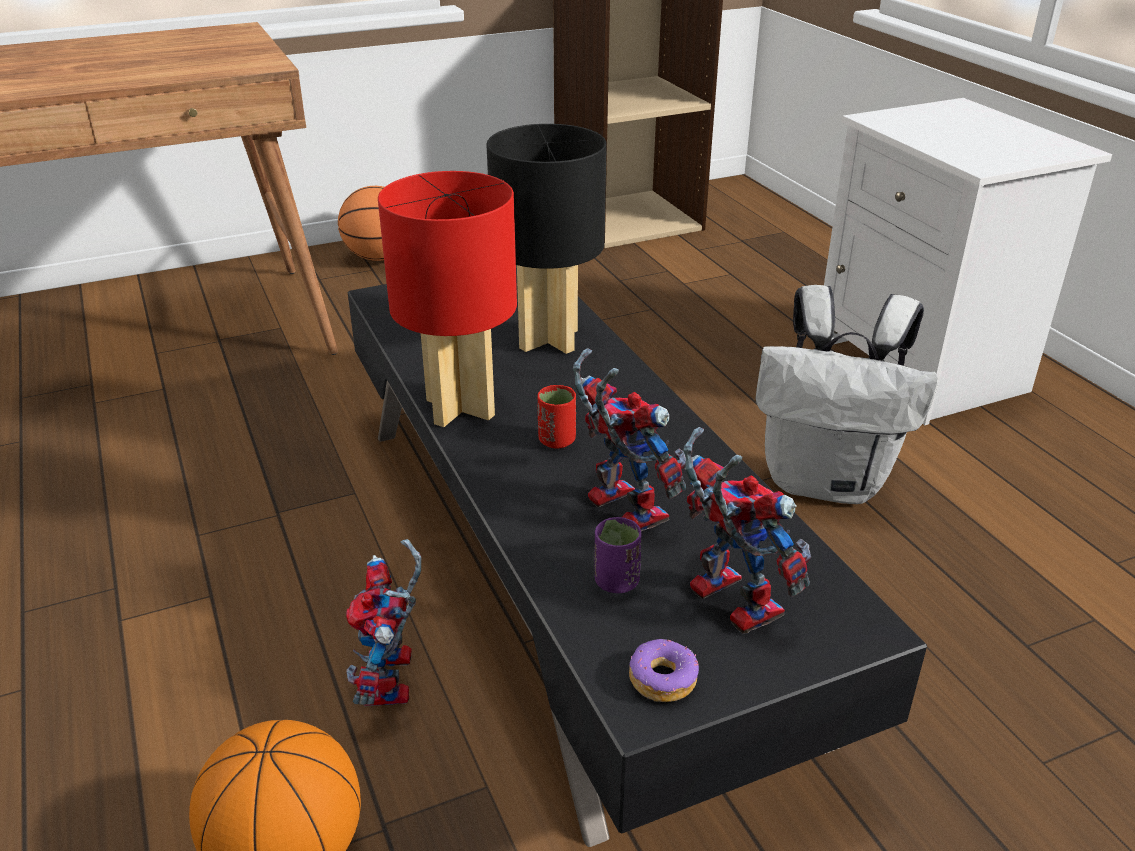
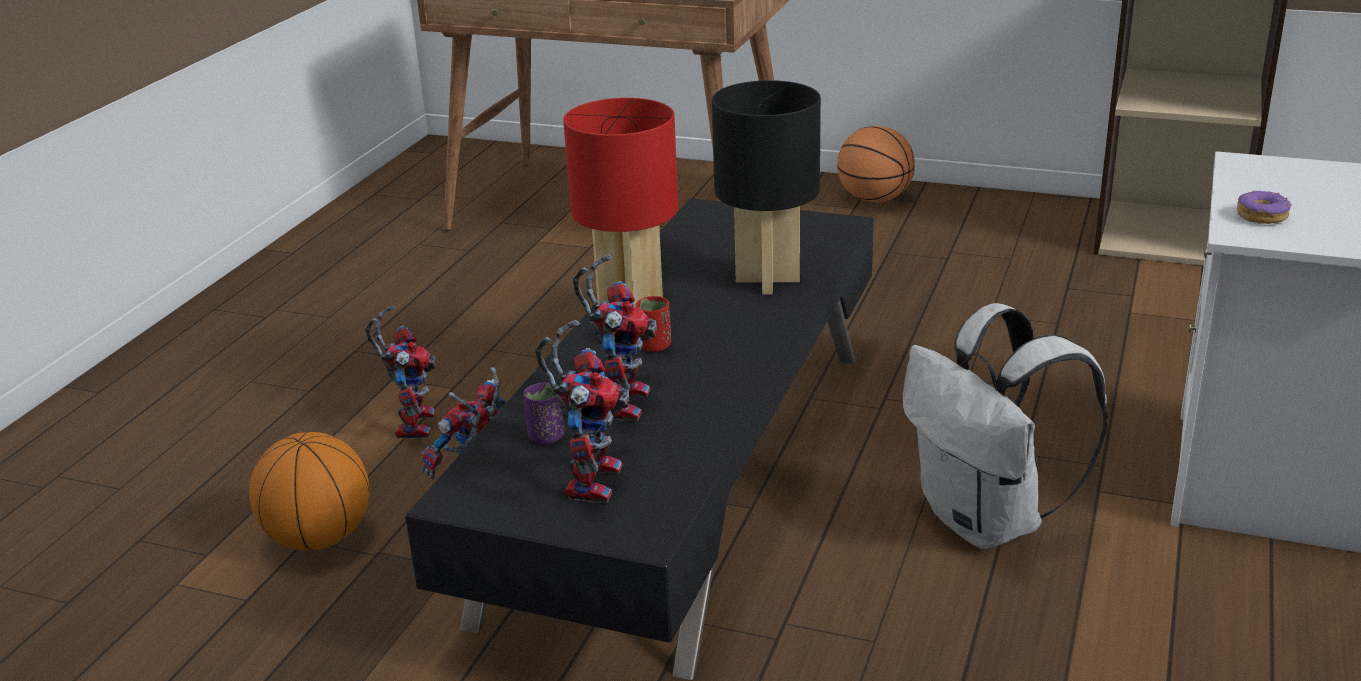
camera: 45 degrees right, 5 degrees down
(214, 657) = (412, 422): none -> toy robot
(662, 679) = (483, 494): donut -> donut (1261, 216)

